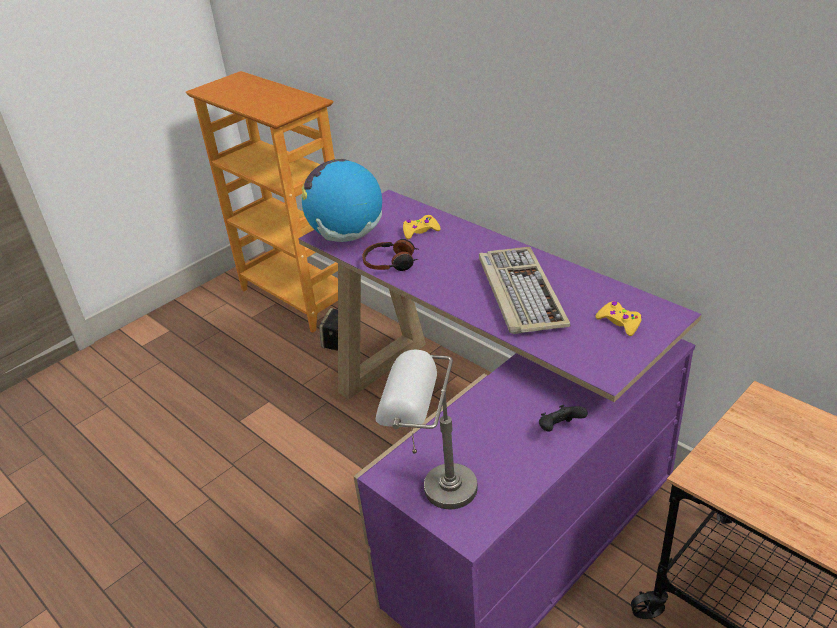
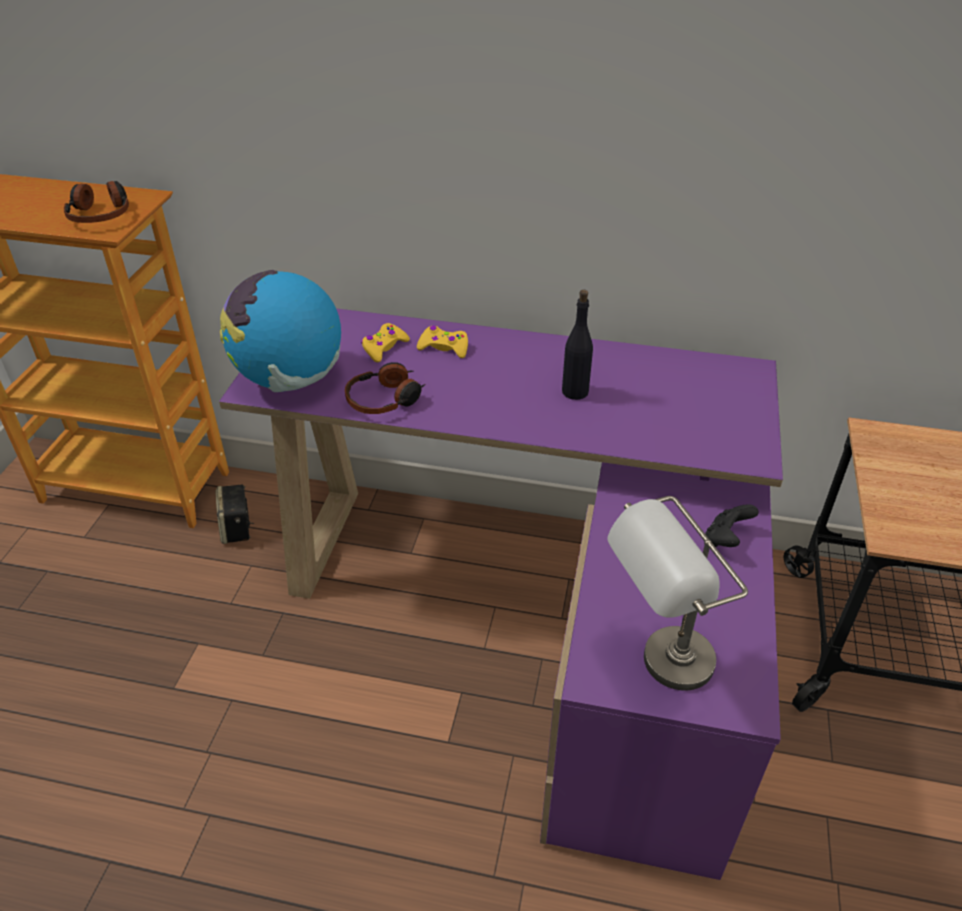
camera: 35 degrees left, 5 degrees up
(282, 107) = (101, 214): none -> headphones
(519, 292) = (575, 391): keyboard -> black bottle
(619, 322) = (710, 394): yellow game controller -> yellow game controller (444, 347)

